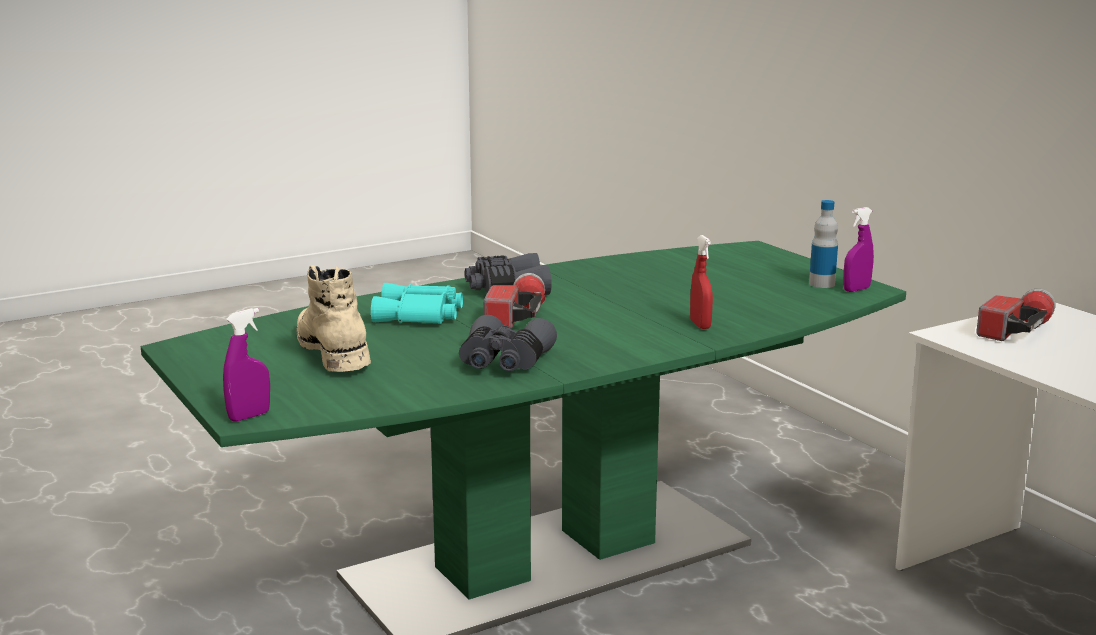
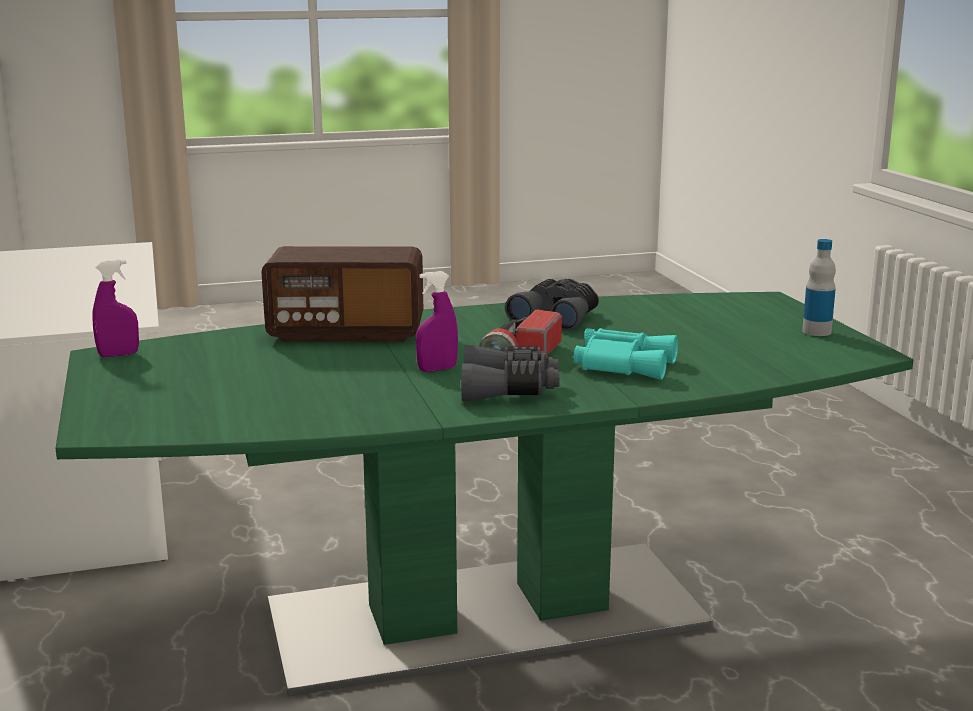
camera: 165 degrees left, 0 degrees up
(249, 416) = (764, 298): purple spray bottle -> purple spray bottle (437, 369)
(333, 350) = (712, 338): beige boot -> none
(700, 325) = (346, 333): red spray bottle -> radio
(822, 284) = (138, 364): bottle -> bottle (816, 331)
(1016, 330) = (65, 318): flashlight -> none

